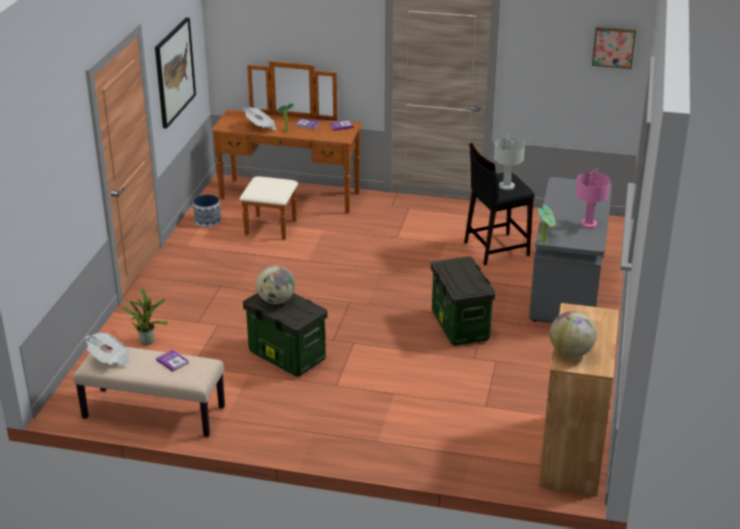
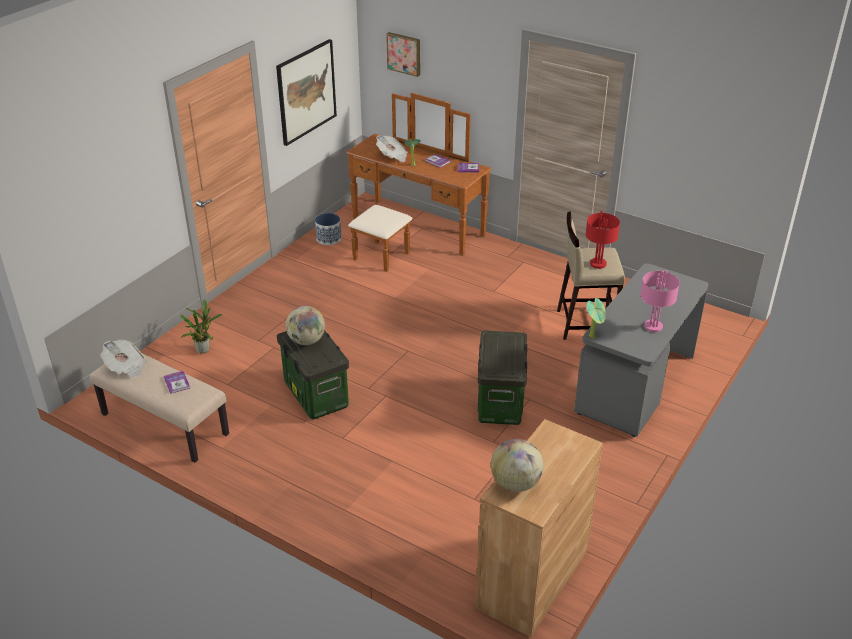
camera: 20 degrees right, 5 degrees up
(495, 249) = (585, 324): black stool -> beige stool
(507, 186) = (598, 264): grey table lamp -> red table lamp
(613, 47) = (749, 132): picture -> picture (404, 53)

